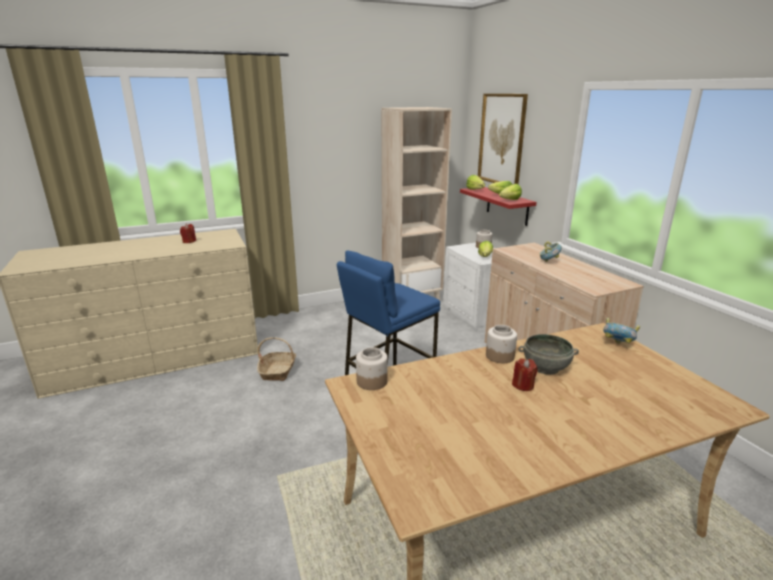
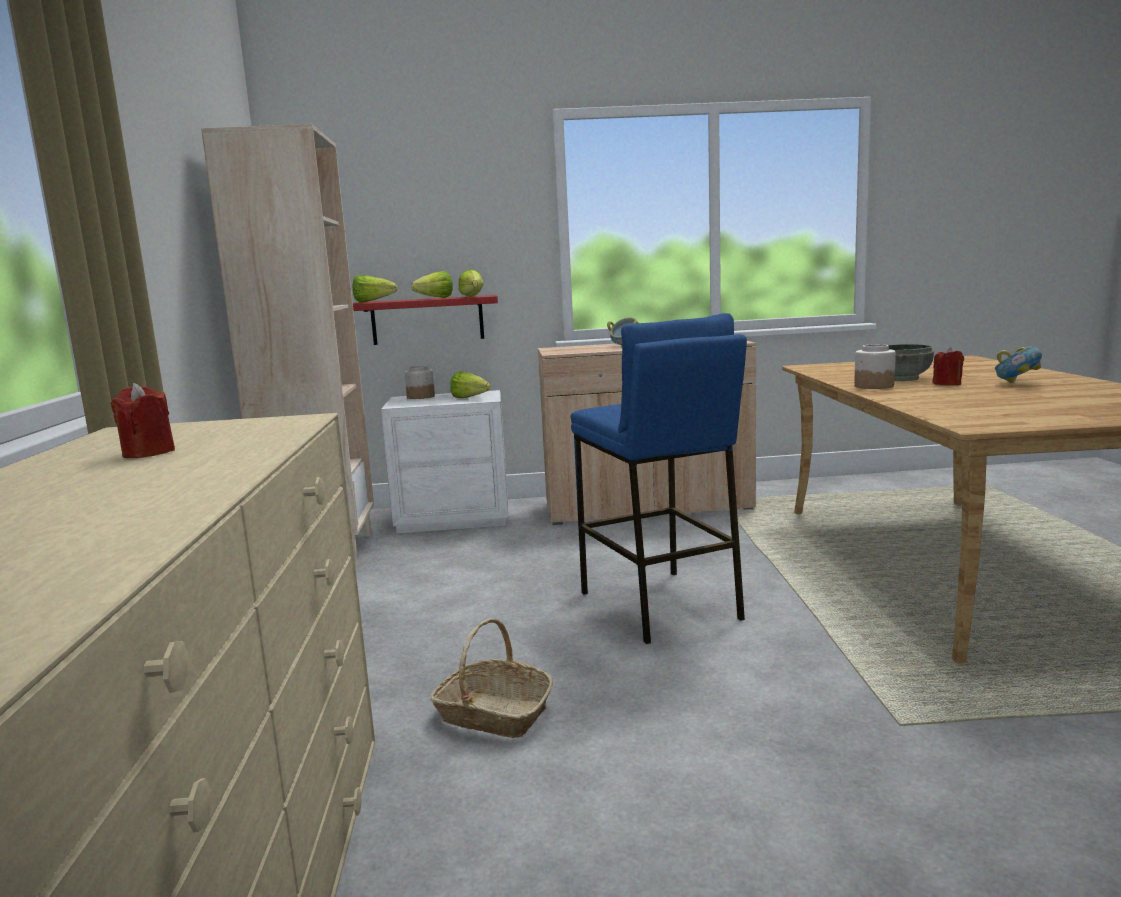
camera: 70 degrees left, 10 degrees down
(371, 381) = (963, 418): jar -> none
(502, 139) = (385, 211): picture -> none
(617, 345) = (842, 365): bowl -> bowl (1016, 383)

